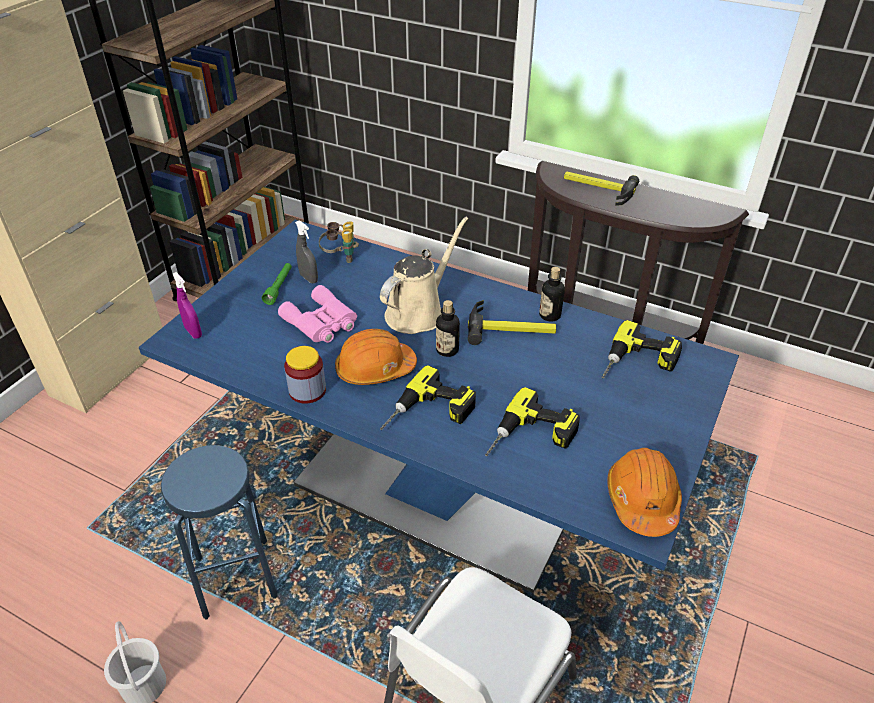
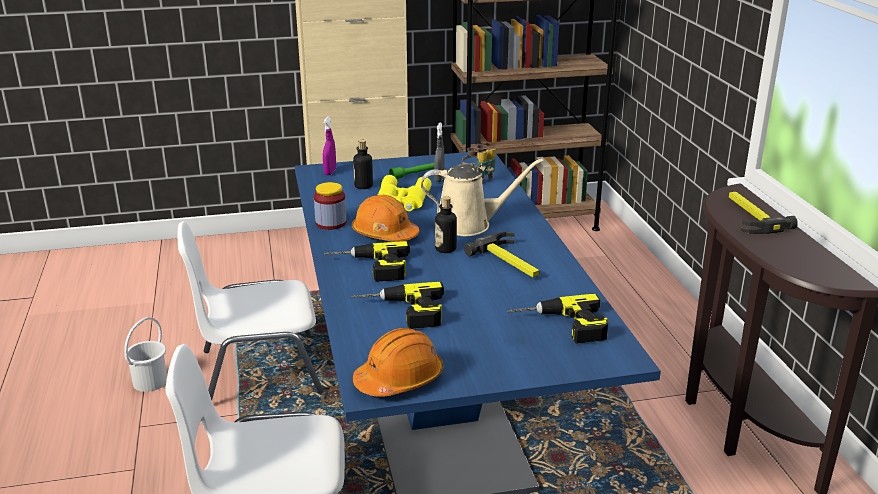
camera: 50 degrees right, 15 degrees down
(236, 578) = (259, 371): blue stool -> white chair
(321, 323) = (402, 200): pink binoculars -> yellow binoculars
(549, 315) = (555, 270): bottle -> bottle (363, 186)

